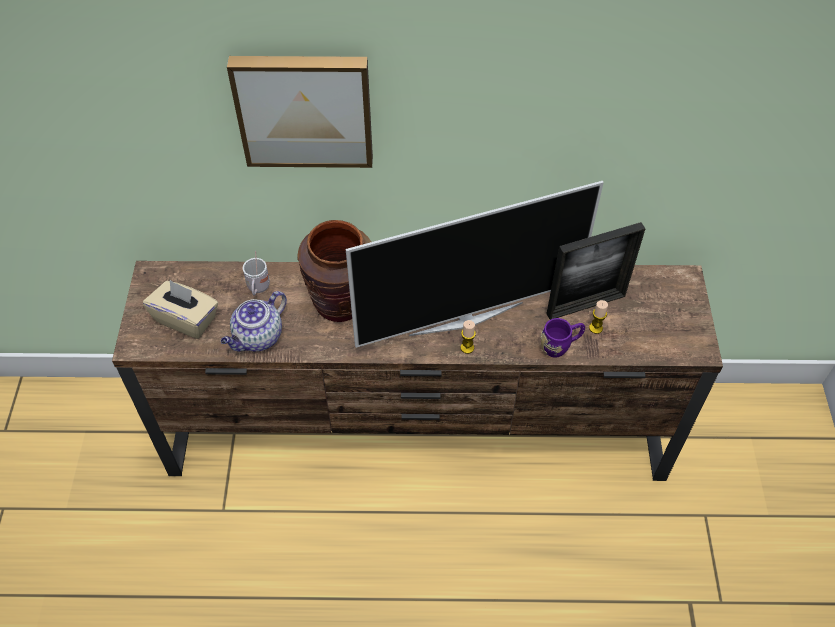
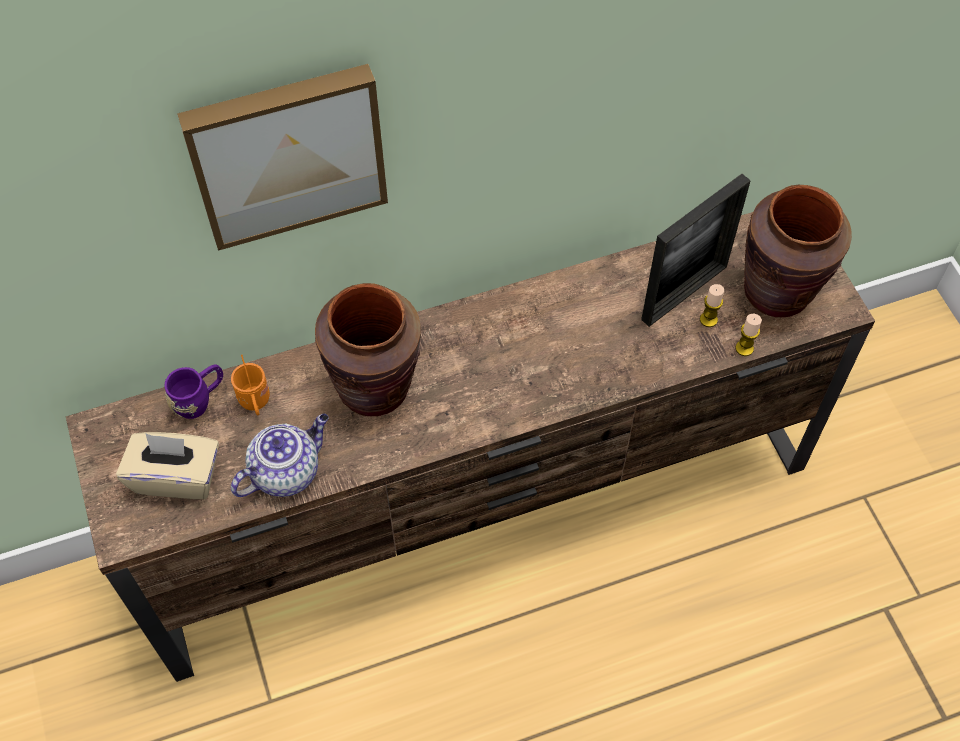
camera: 20 degrees left, 5 degrees up
(258, 289) = (255, 403): white mug -> orange mug
(258, 338) = (286, 471): teapot -> teapot turned 150 degrees counterclockwise
(465, 317) = (543, 356): television -> none
(467, 348) = (563, 396): candle -> candle (744, 348)
(560, 346) = (676, 356): purple mug -> purple mug (200, 400)
(656, 324) = (778, 292): none -> brown vase

